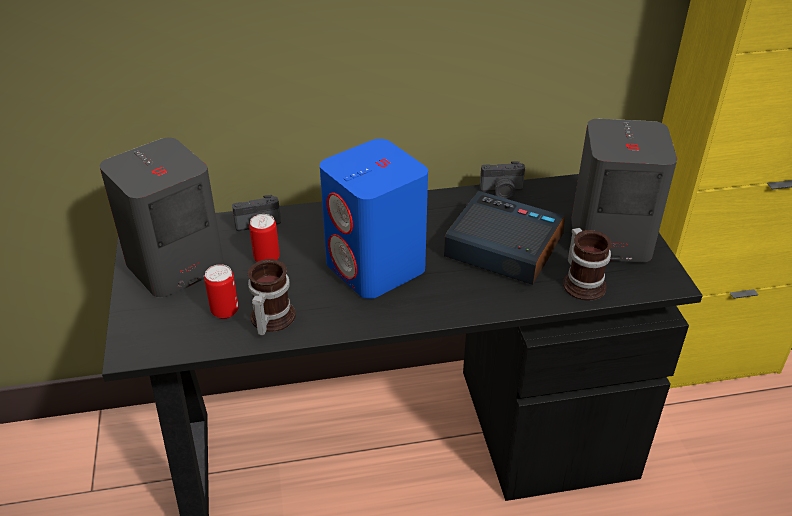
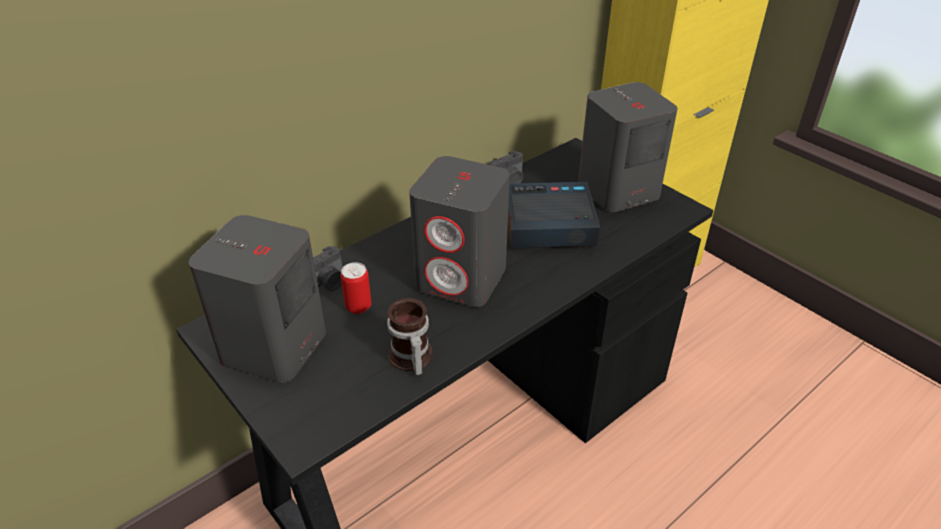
camera: 30 degrees left, 0 degrees up
(225, 311) = (361, 368): can -> none
(376, 267) = (462, 278): blue speaker -> grey speaker
(583, 282) = (629, 230): mug -> none

